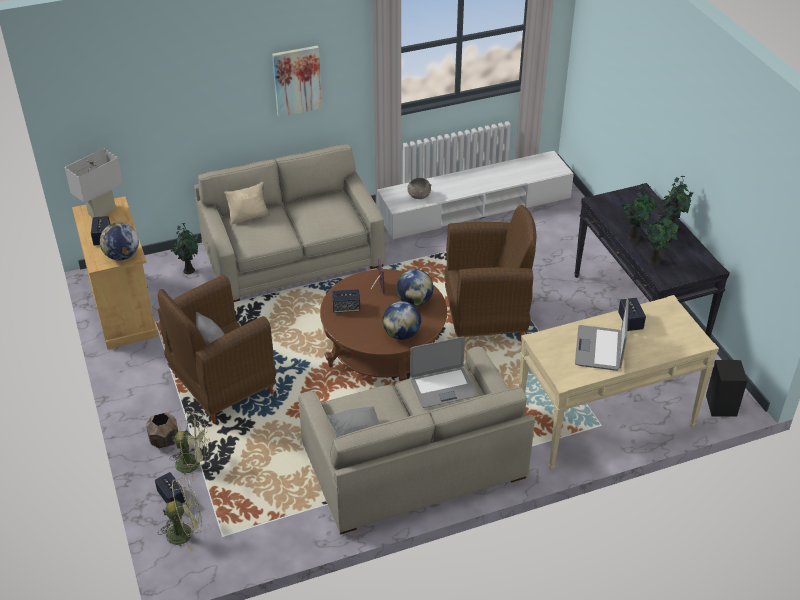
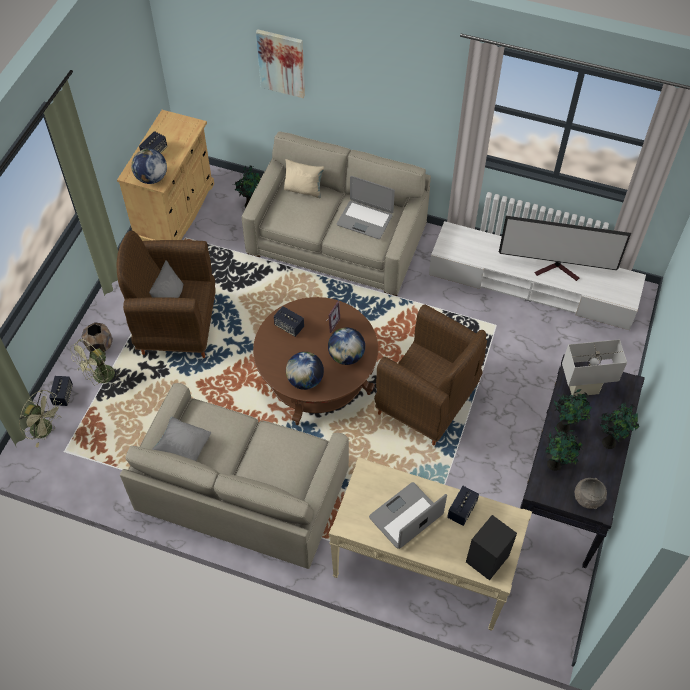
camera: 40 degrees right, 15 degrees up
(102, 211) = (177, 126): white table lamp -> white table lamp (583, 389)
(194, 463) = (100, 378): green fan -> green fan turned 90 degrees clockwise
(297, 80) = (387, 91): picture -> picture (281, 63)
(418, 196) = (472, 249): grey bowl -> grey bowl (587, 498)
(442, 387) = (285, 451): laptop -> laptop (365, 219)
(494, 177) = (558, 270): none -> television
(721, 406) = (537, 630): black speaker -> black speaker (486, 560)

